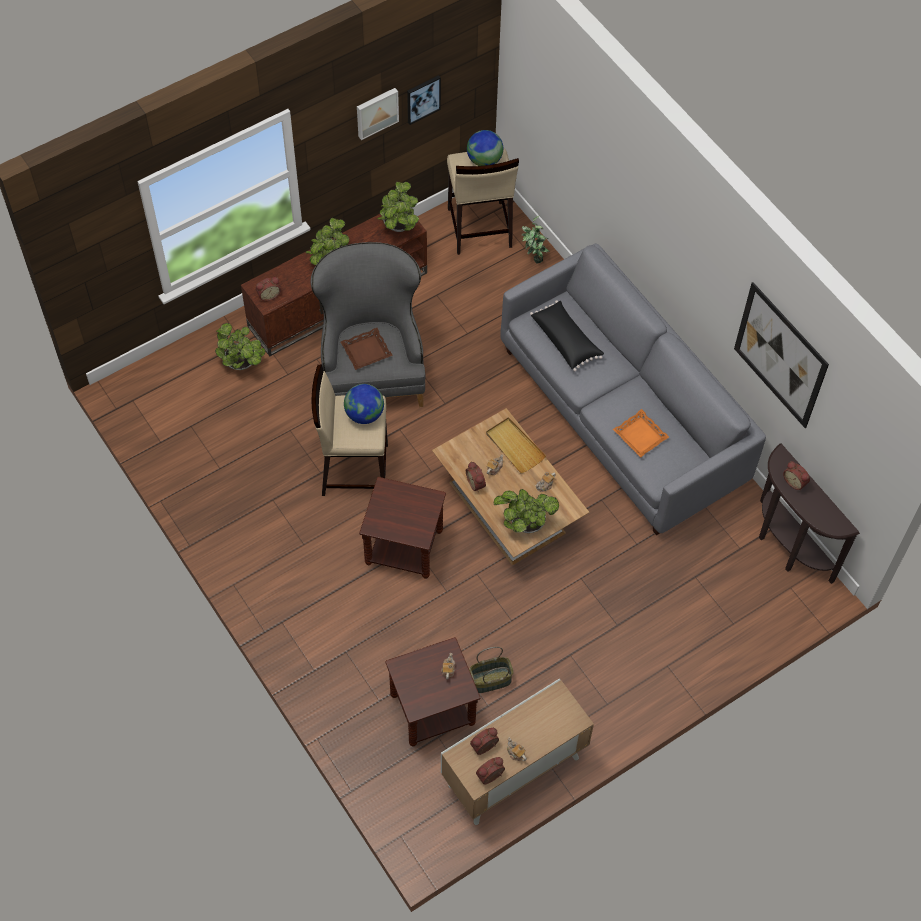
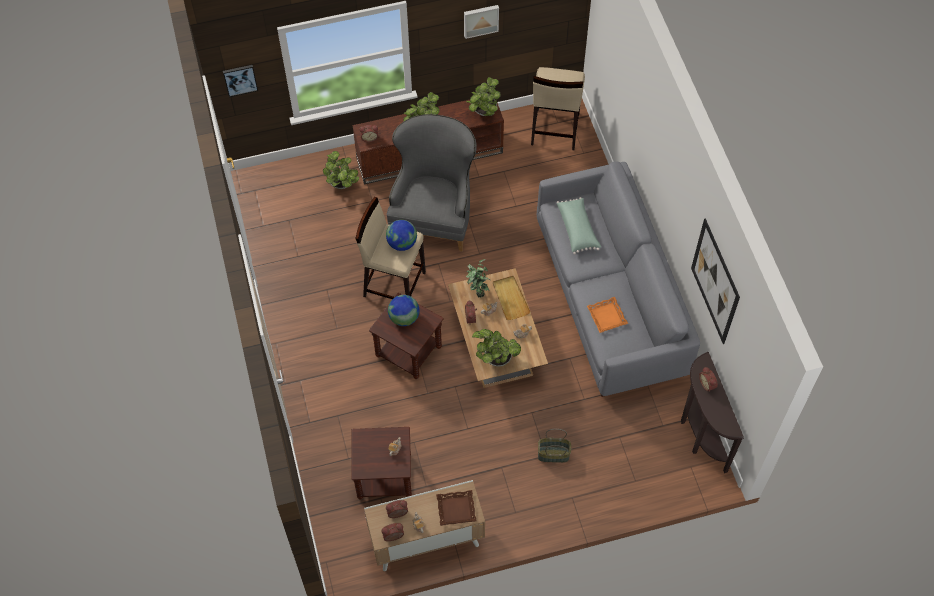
camera: 20 degrees right, 0 degrees up
(366, 351) = (425, 198): brown tray -> brown tray (456, 509)
(423, 99) = (521, 19): picture -> picture (240, 79)
(484, 160) = (564, 78): globe -> globe (404, 318)
(490, 681) = (434, 468): basket -> basket (553, 455)
(533, 257) = (587, 162): potted plant -> potted plant (477, 291)
(566, 340) = (577, 229): black pillow -> green pillow

